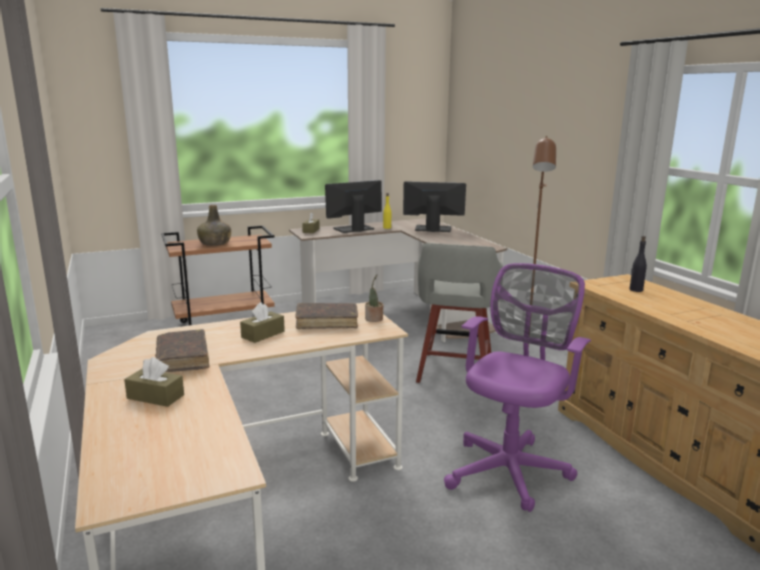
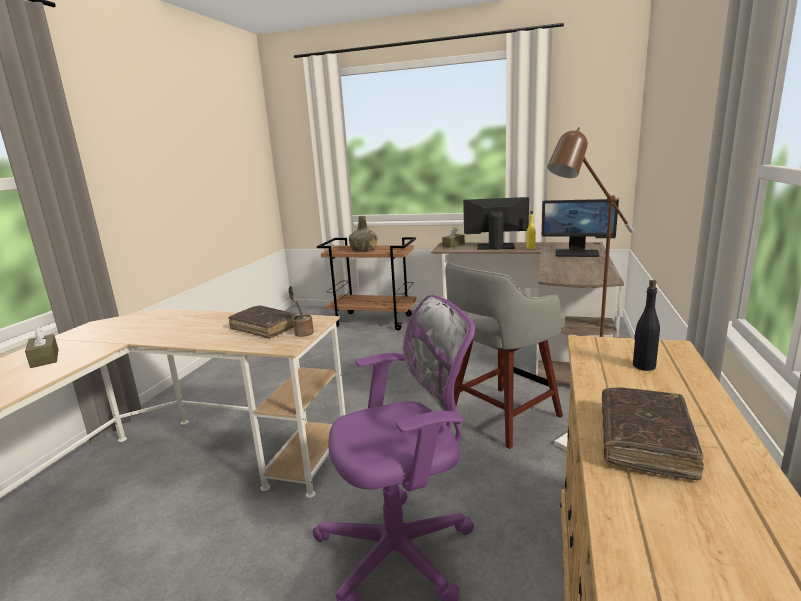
camera: 40 degrees right, 0 degrees up
(182, 358) = (123, 334): brown book -> brown book (644, 440)
(263, 334) = (204, 327): brown tissue box -> none
(432, 229) = (577, 253): monitor -> monitor turned 150 degrees clockwise

